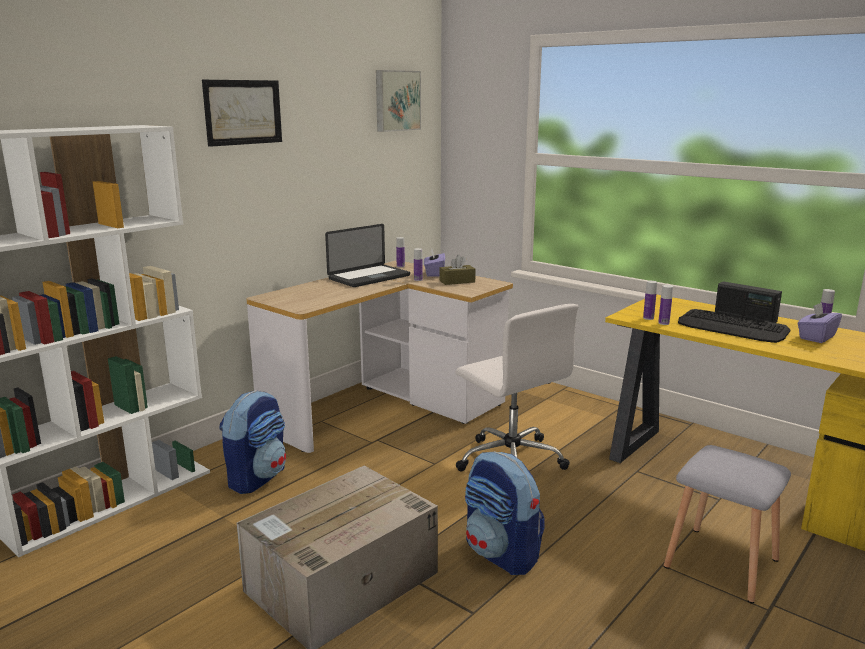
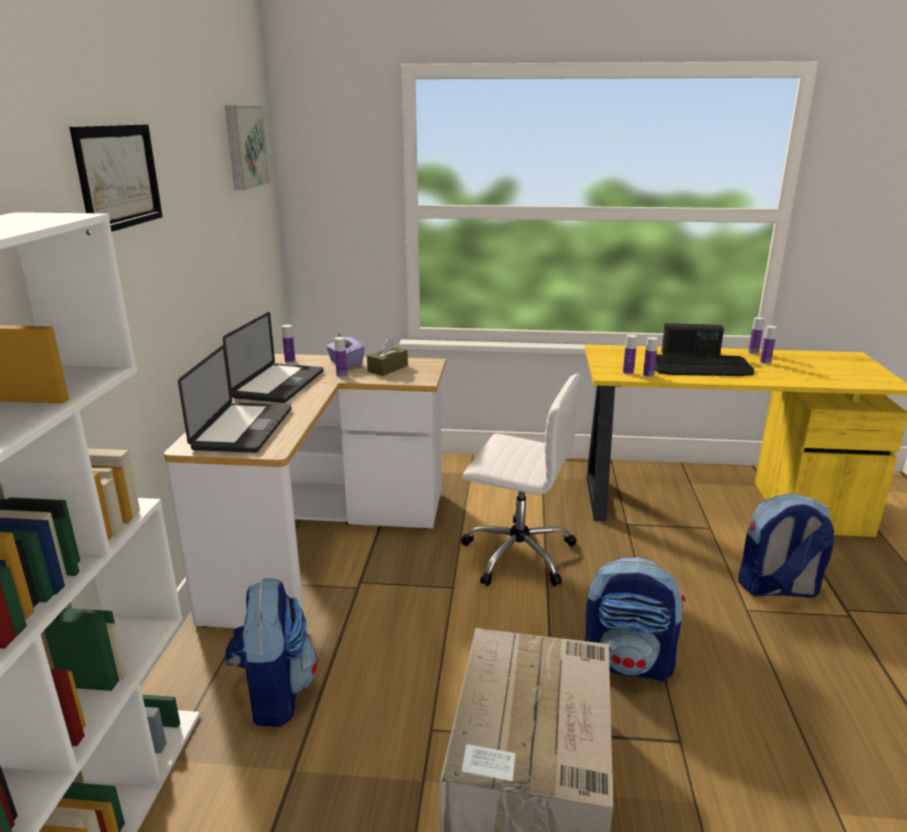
camera: 35 degrees left, 5 degrees up
(306, 295) = (243, 429): none -> laptop
(719, 563) = (777, 589): grey stool -> backpack
(816, 337) = (765, 362): purple tissue box -> bottle

